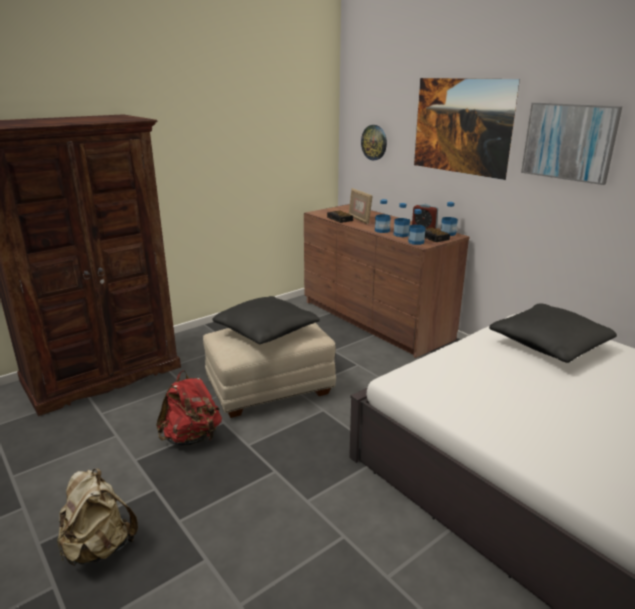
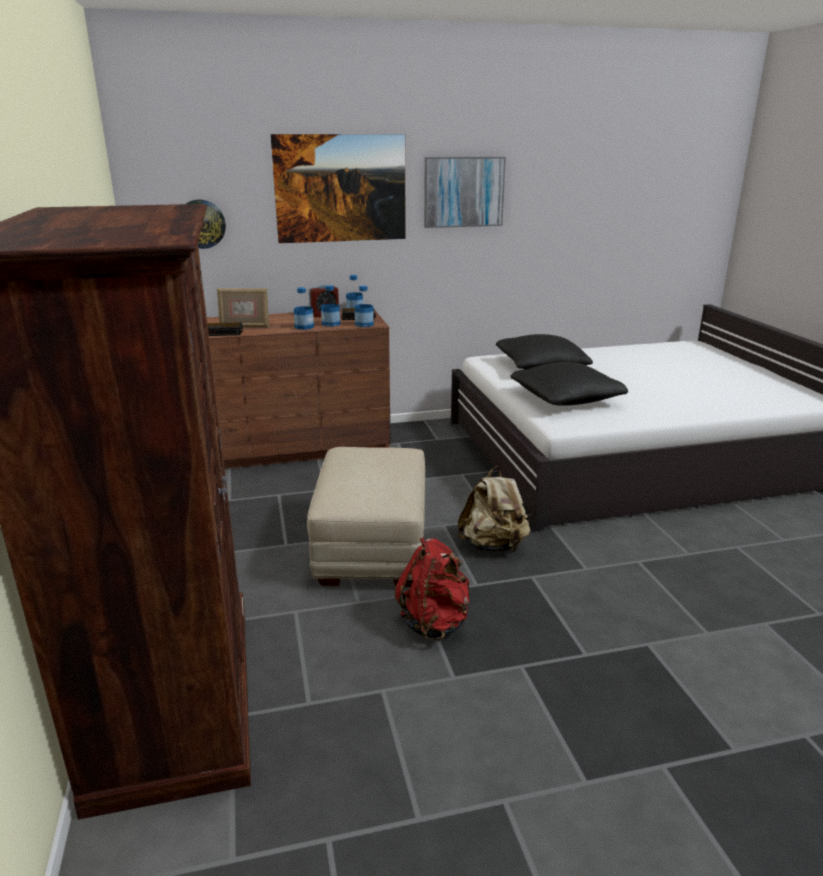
camera: 65 degrees left, 0 degrees up
(99, 547) = (609, 722): beige backpack -> beige backpack (493, 546)
(266, 332) = (370, 472): black pillow -> black pillow (566, 398)

